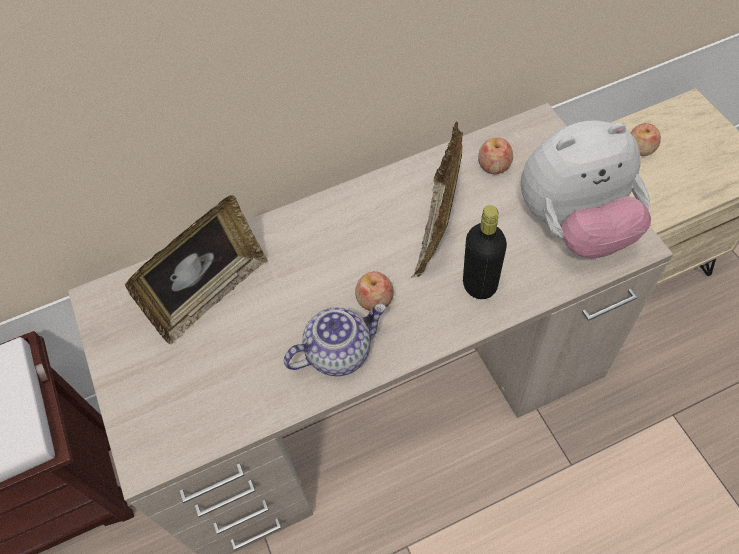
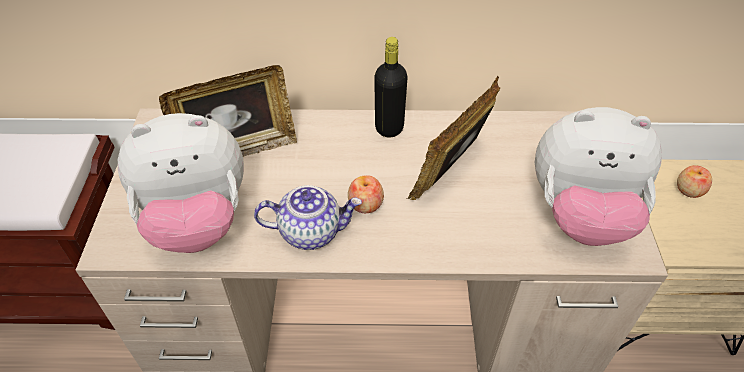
camera: 20 degrees right, 10 degrees down
(218, 391) = (197, 221): none -> plush toy
(479, 285) = (463, 228): black bottle -> black bottle (389, 128)
(494, 165) = (530, 141): apple -> none

